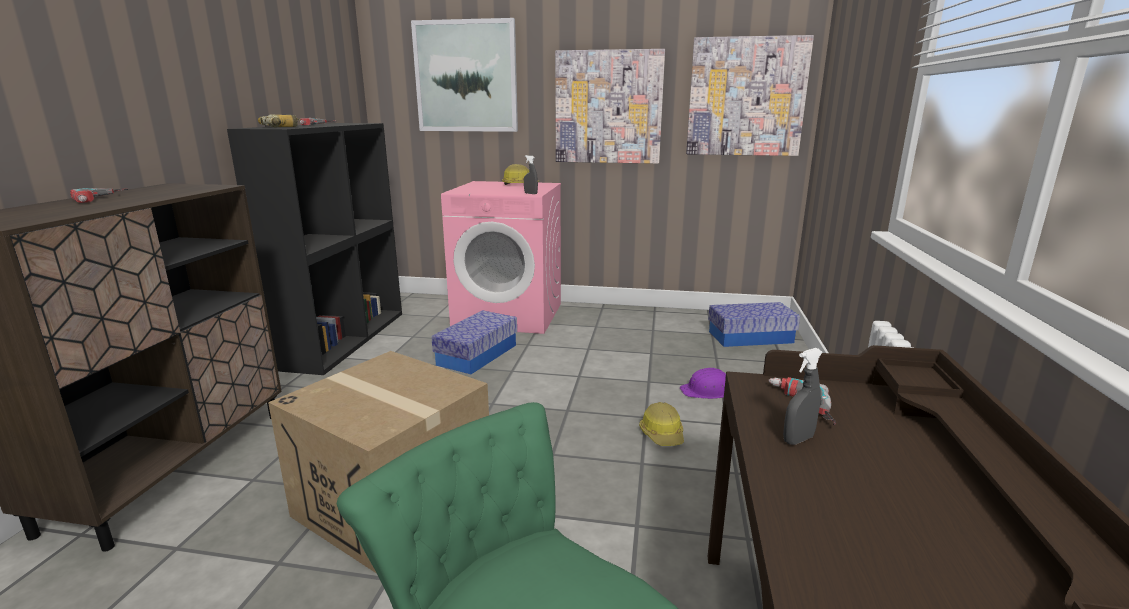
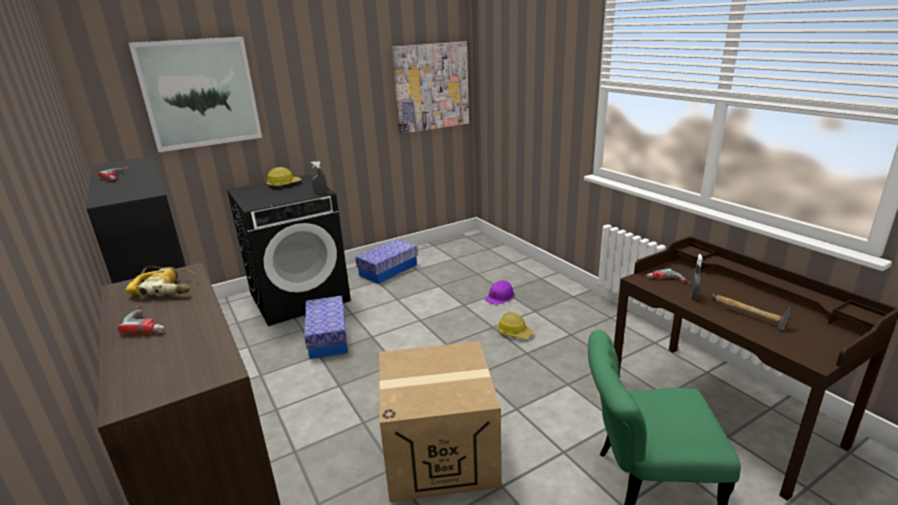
camera: 40 degrees left, 5 degrees up
(283, 127) = (127, 190): power drill -> power drill (166, 288)
(509, 315) = (300, 297): pink washing machine -> black washing machine
(608, 107) = (336, 106): picture -> none
(750, 337) = (477, 252): storage box -> storage box (388, 270)
(848, 517) = (749, 316): none -> hammer

